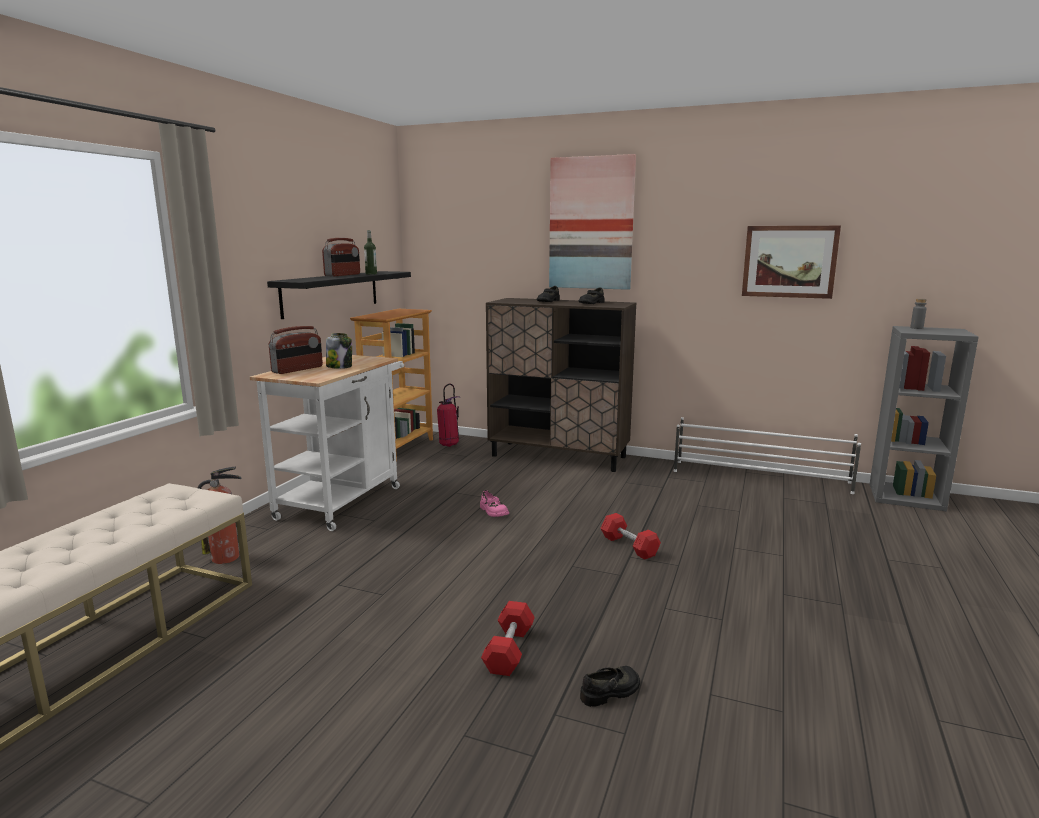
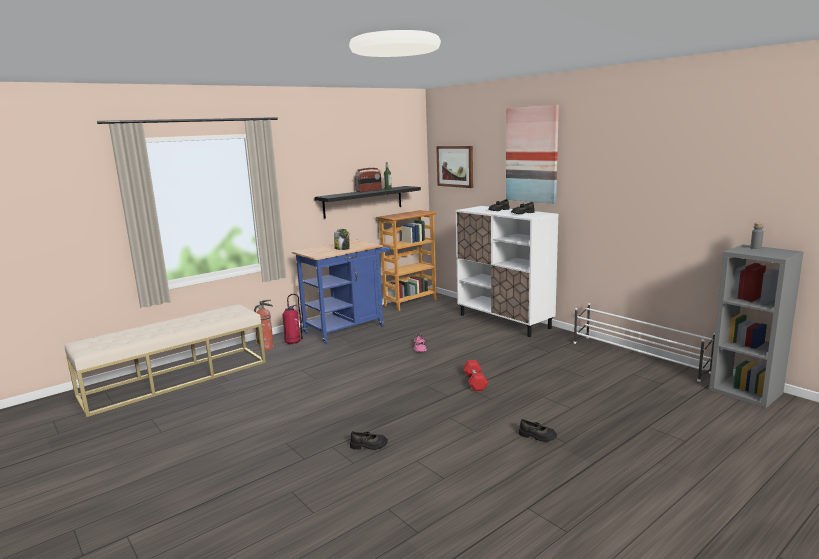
camera: 30 degrees right, 0 degrees up
(298, 369) = (319, 249): radio -> none
(344, 499) = (348, 328): white cart -> blue cart
(449, 445) = (442, 304): fire extinguisher -> fire extinguisher (293, 342)
(509, 650) = (344, 416): red dumbbell -> none
(559, 456) = (504, 321): brown cabinet -> white cabinet
(789, 261) = (663, 187): picture -> picture (455, 166)
(802, 605) = (537, 436): none -> black shoe

